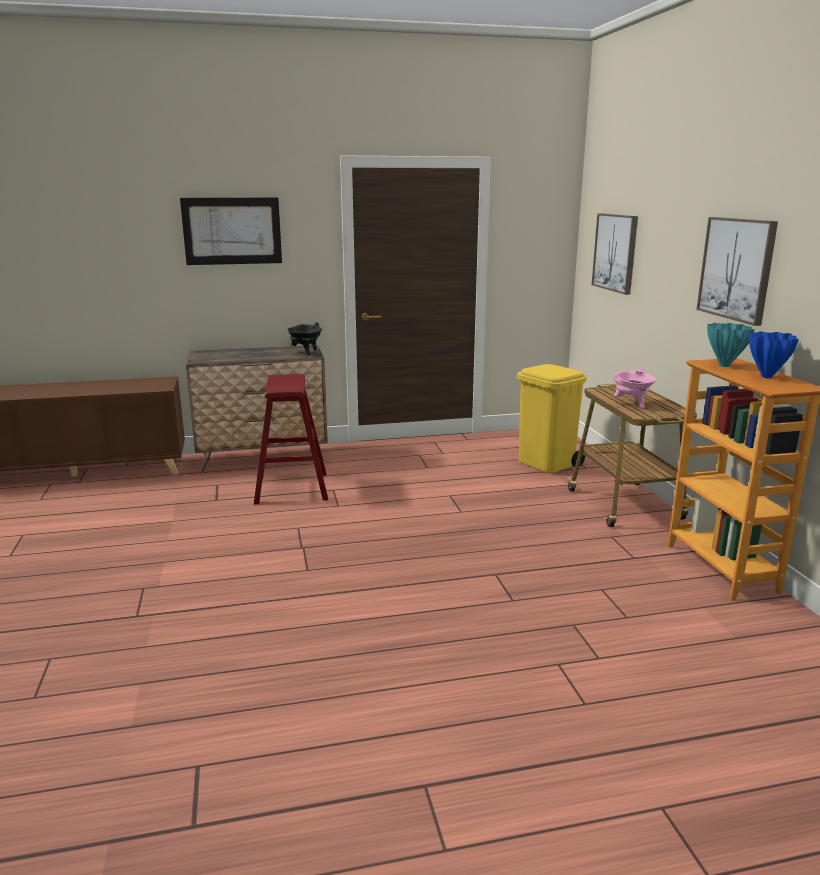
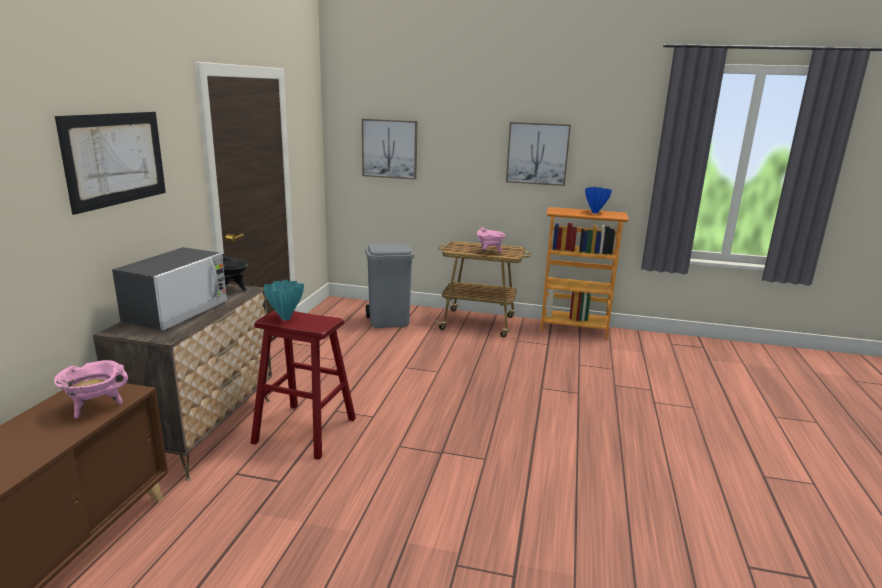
camera: 65 degrees left, 0 degrees up
(139, 387) = (95, 407): none -> pink cooking pot
(244, 353) = (177, 312): none -> microwave
(547, 463) = (389, 321): yellow trash can -> grey trash can
(725, 365) = (565, 211): turquoise vase -> turquoise vase (286, 318)

